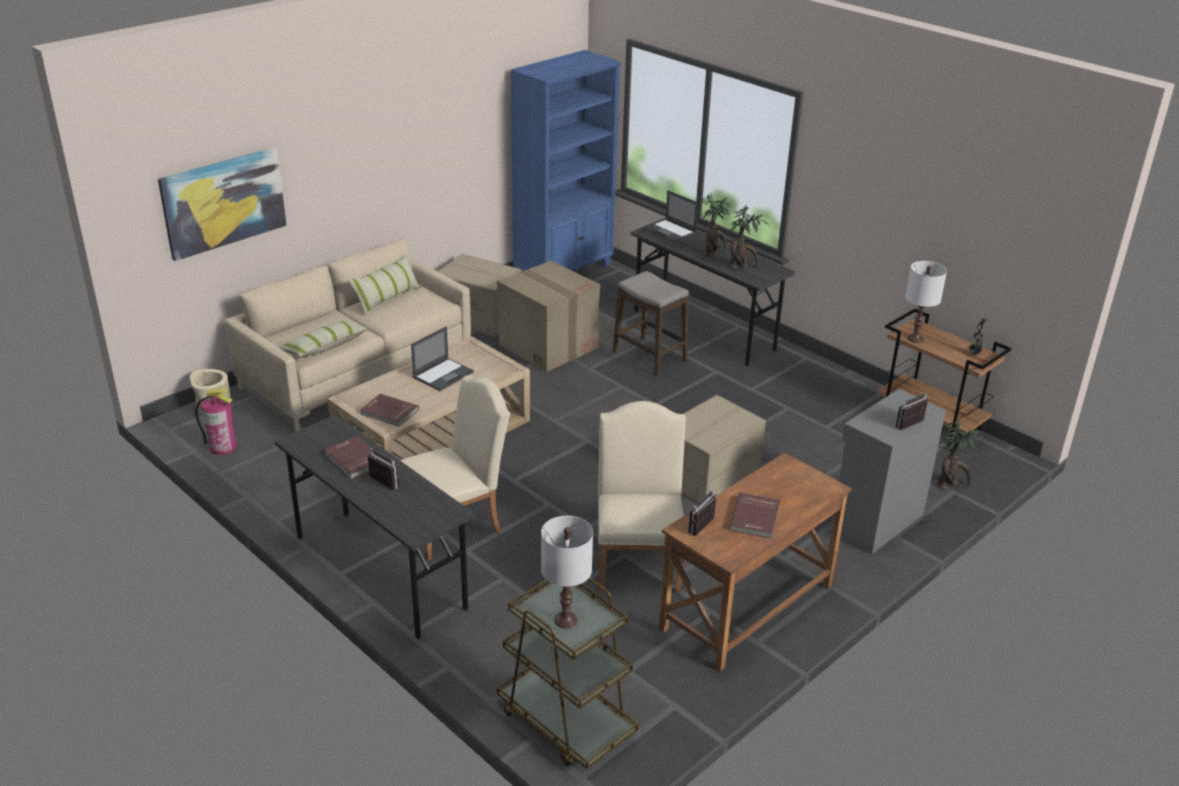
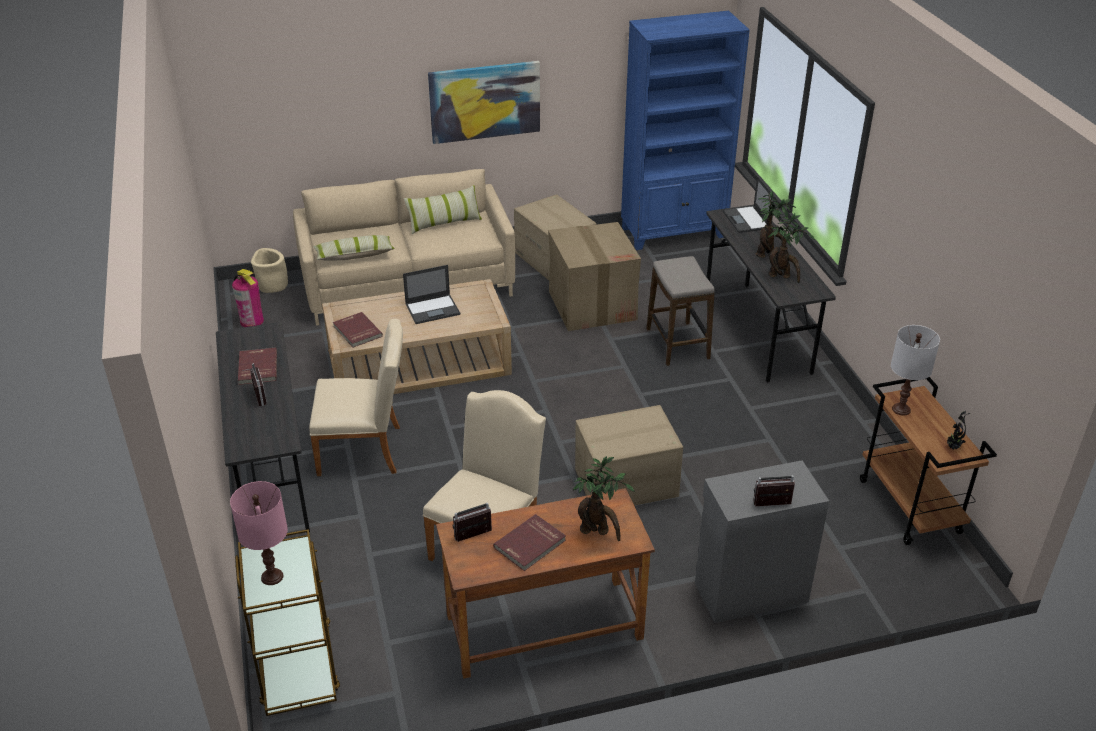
camera: 30 degrees right, 5 degrees up
(223, 202) = (299, 105): picture -> picture (485, 101)
(566, 620) = (272, 577): white table lamp -> pink table lamp
(950, 484) = (869, 580): potted plant -> potted plant (598, 532)

